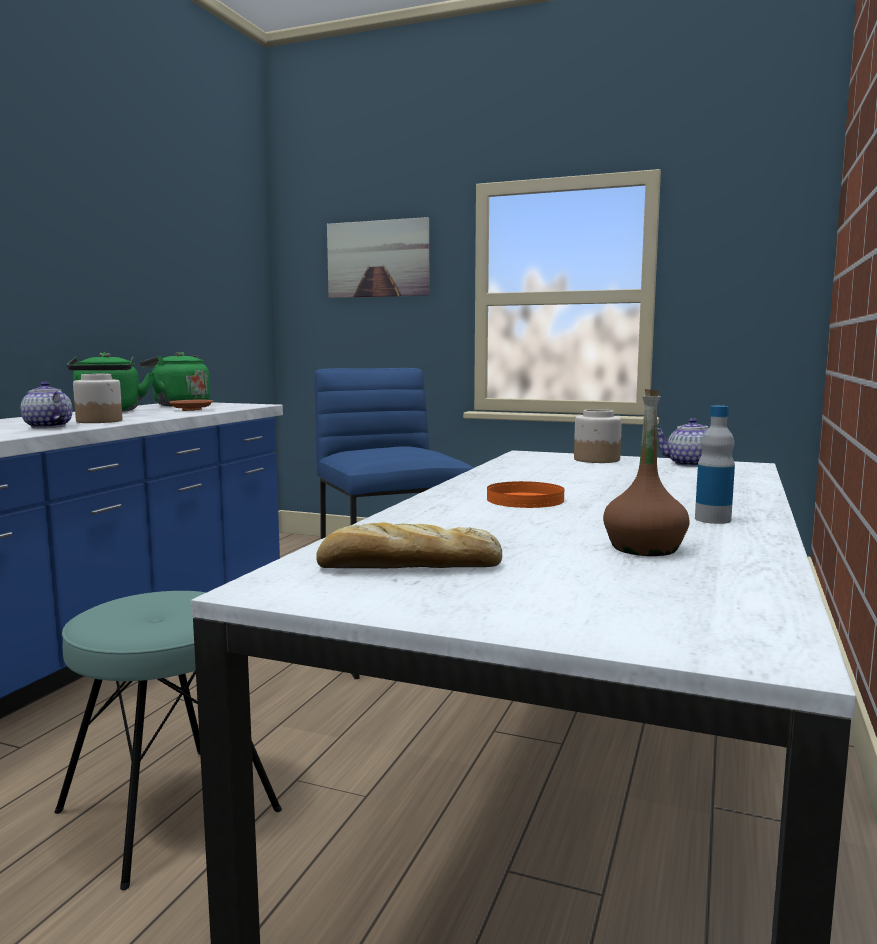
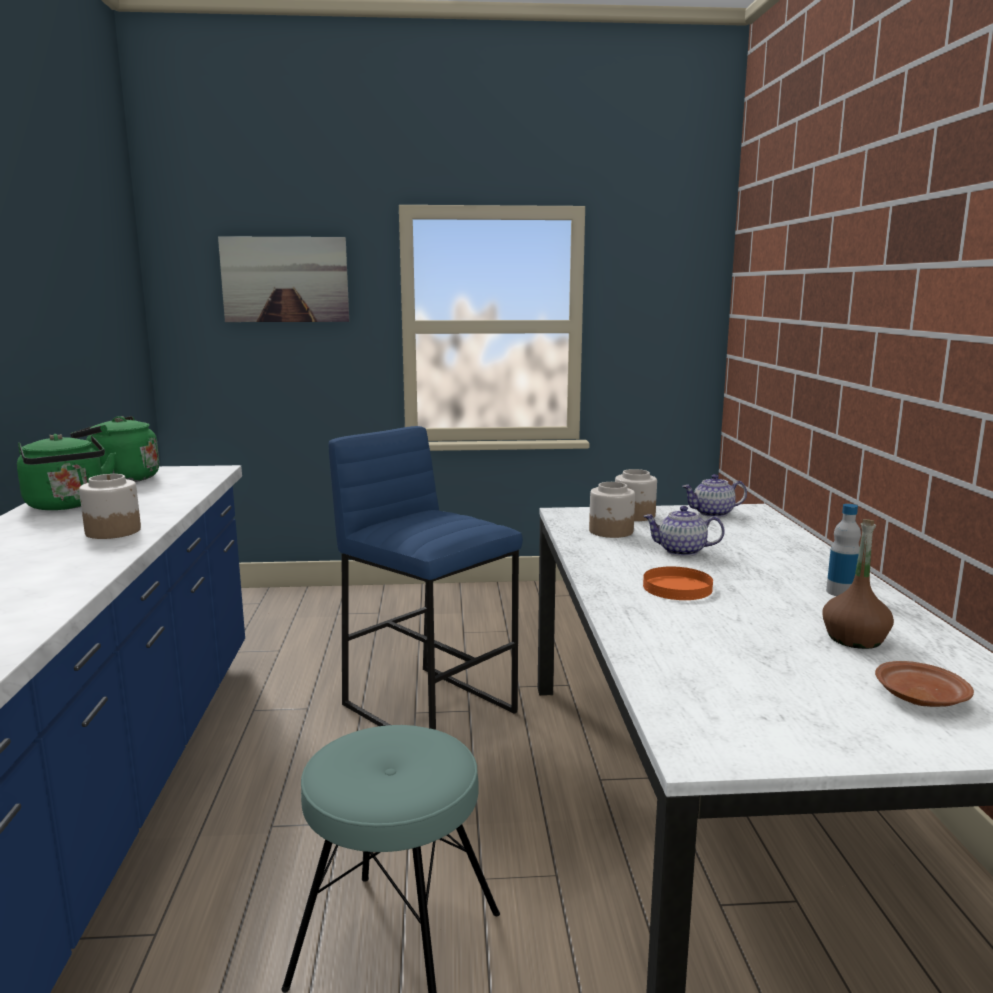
camera: 25 degrees left, 5 degrees up
(47, 426) = (78, 554): teapot -> teapot (681, 551)
(192, 410) = (167, 491): brown plate -> brown plate (919, 697)
(406, 567) = (745, 700): bread -> none
(546, 466) = (611, 531): none -> jar

